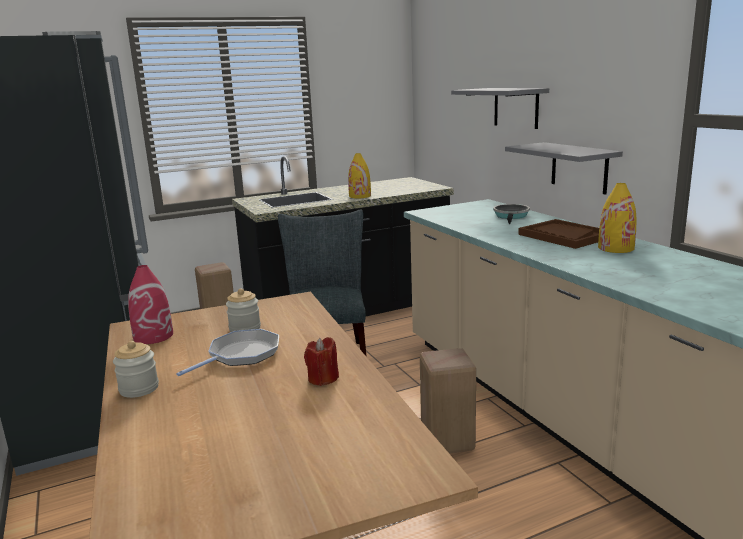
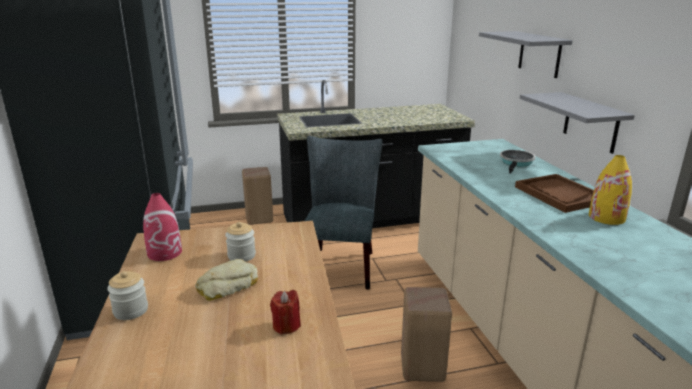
camera: 10 degrees right, 5 degrees up
(241, 355) = (227, 286): frying pan -> bread
(360, 196) = (387, 122): yellow vase -> none

